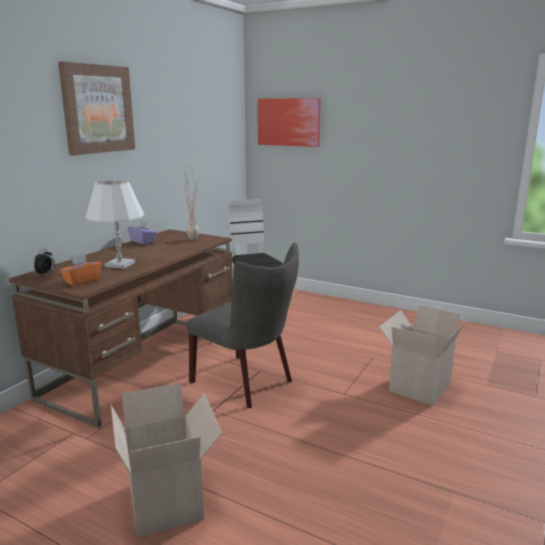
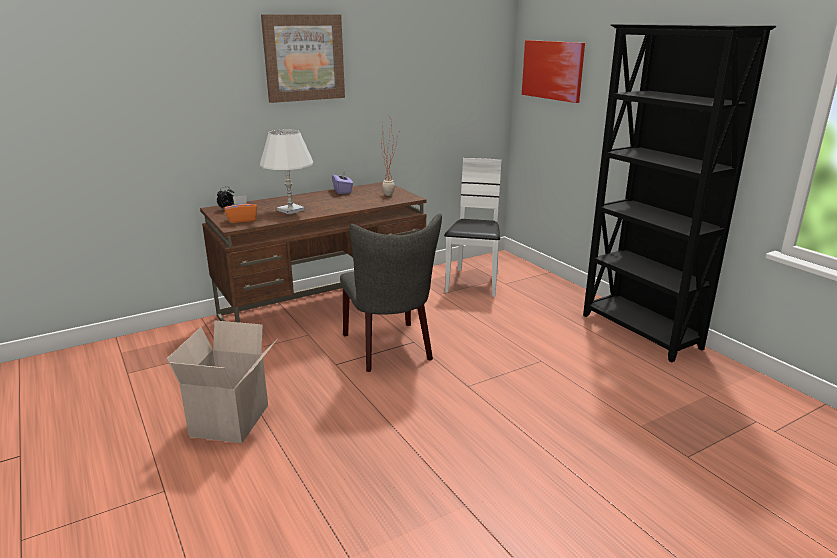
camera: 30 degrees right, 5 degrees up
(410, 319) = (640, 332): none -> black bookcase
(418, 386) = (556, 402): cardboard box -> none

